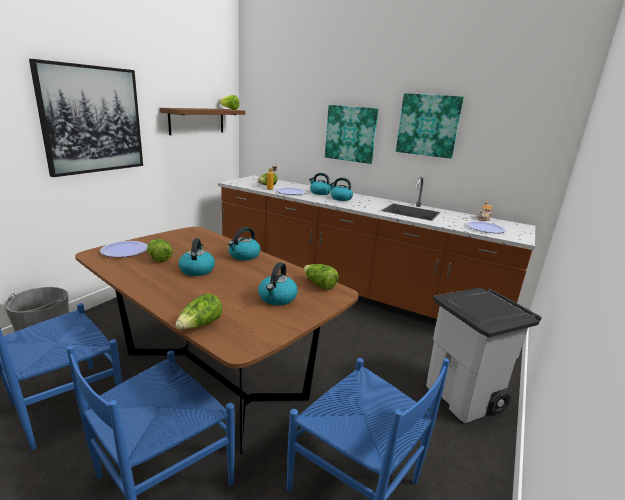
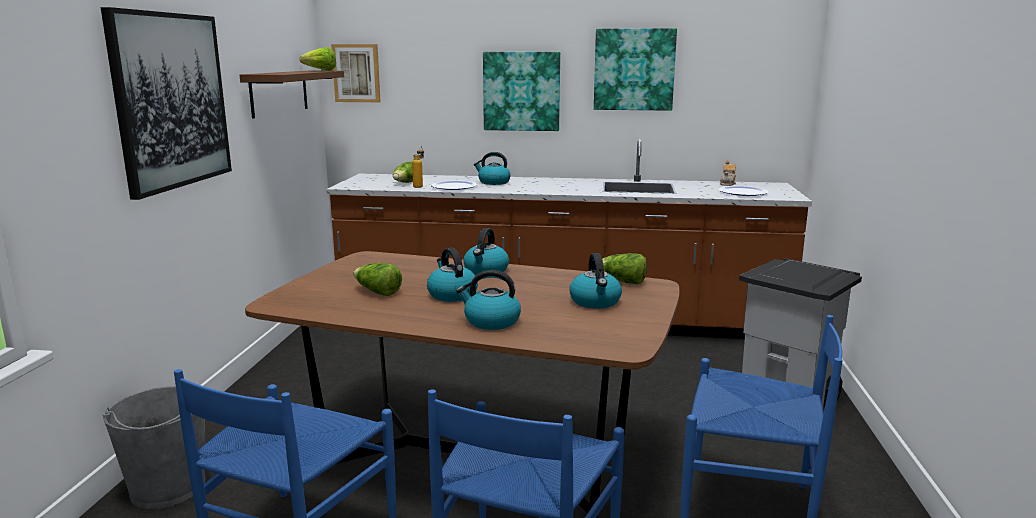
camera: 20 degrees left, 5 degrees down
(125, 250) = (311, 293): plate -> none
(200, 325) = (550, 341): lettuce -> none
(257, 113) = (356, 73): none -> picture
(340, 198) = (531, 185): kettle -> kettle (491, 321)

